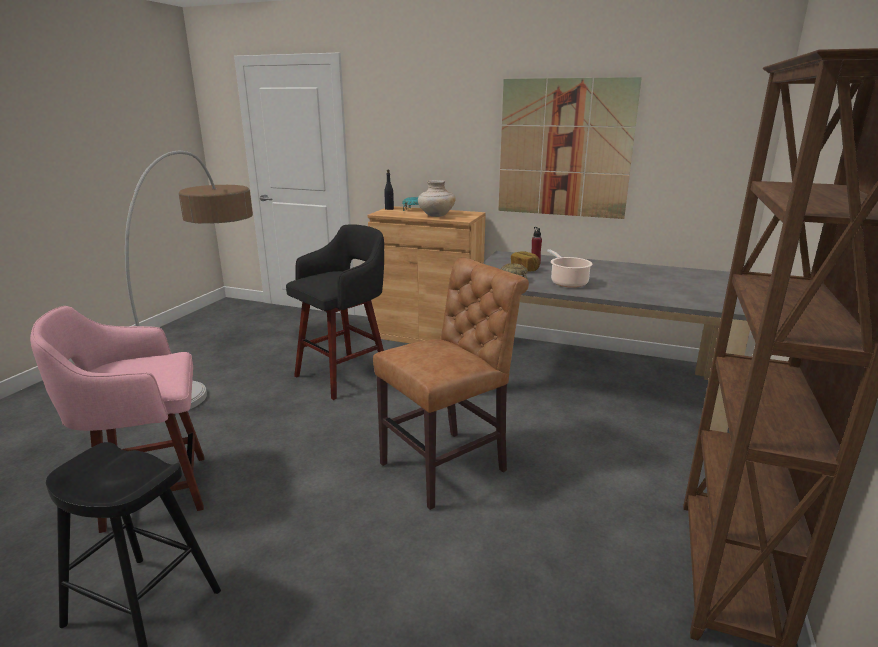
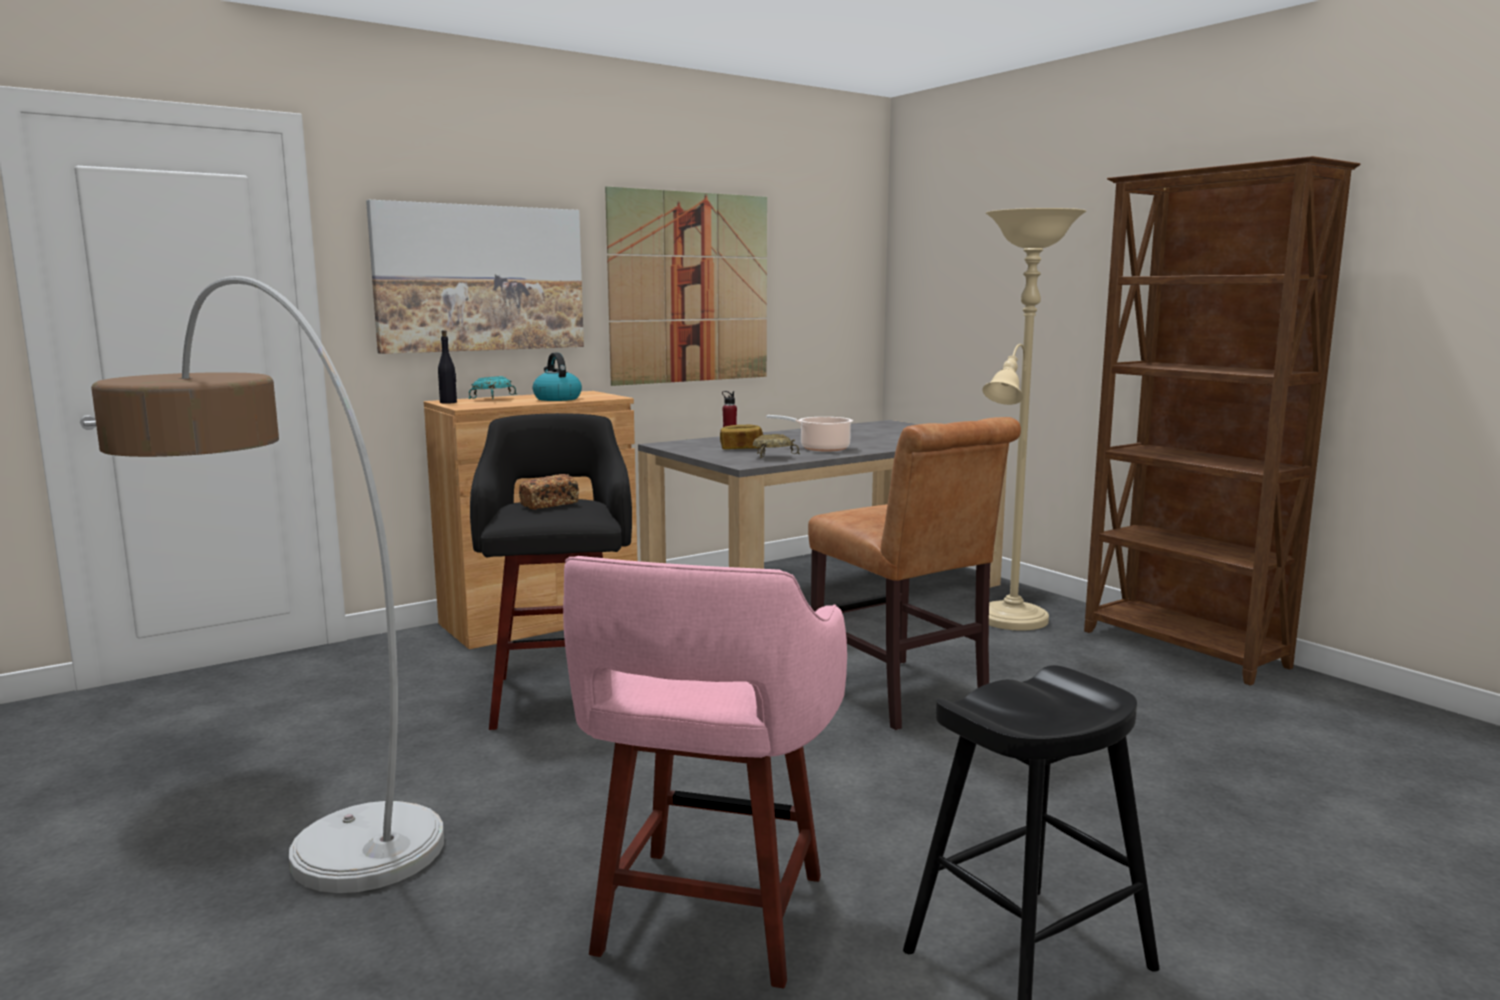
camera: 55 degrees left, 10 degrees down
(334, 276) = (549, 504): none -> bread
(422, 139) = (480, 278): none -> picture
(436, 215) = (557, 399): beige vase -> kettle
(449, 465) = (903, 697): brown chair -> brown chair turned 150 degrees clockwise
(647, 466) = (1009, 622): none -> beige floor lamp

